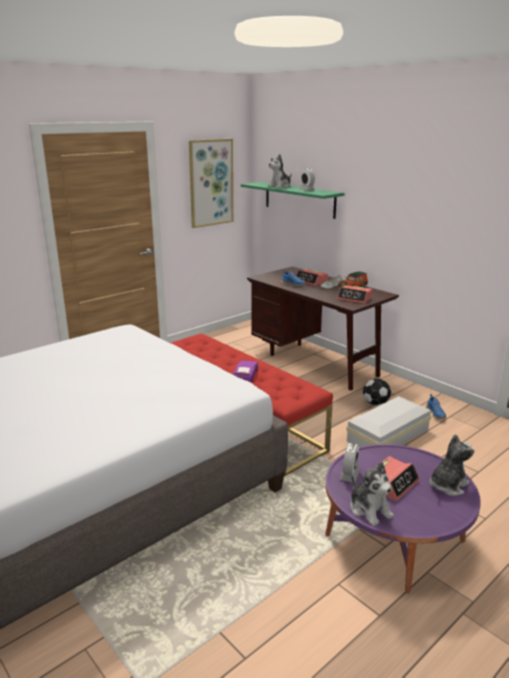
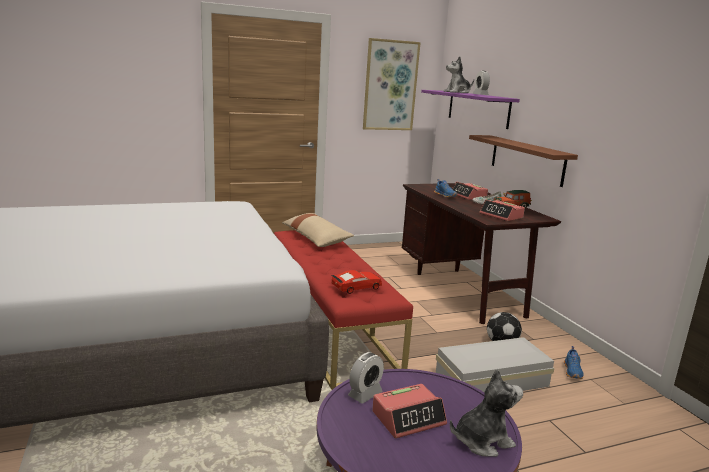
camera: 20 degrees right, 5 degrees down
(201, 346) = (316, 238): none -> beige pillow
(245, 375) = (331, 269): purple toy car -> none
(280, 388) = (356, 287): none -> red toy car
(299, 199) = (478, 108): green shelf -> purple shelf
(358, 245) = (526, 159): none -> brown shelf
(369, 509) = (353, 438): plush toy -> none

